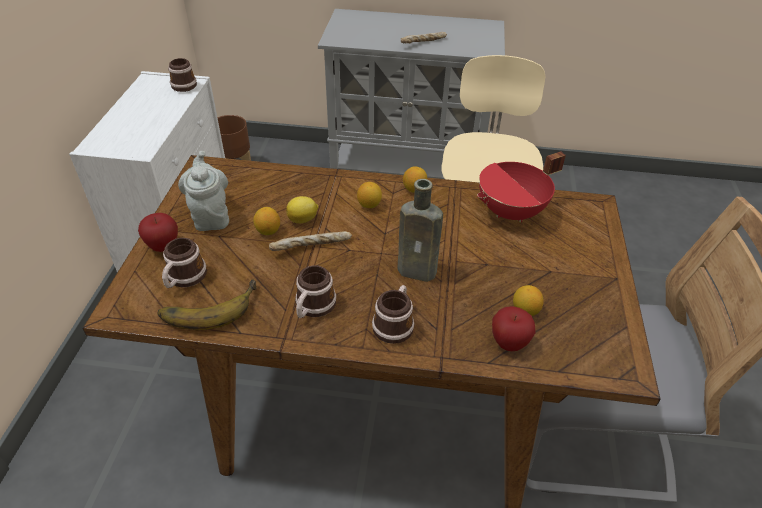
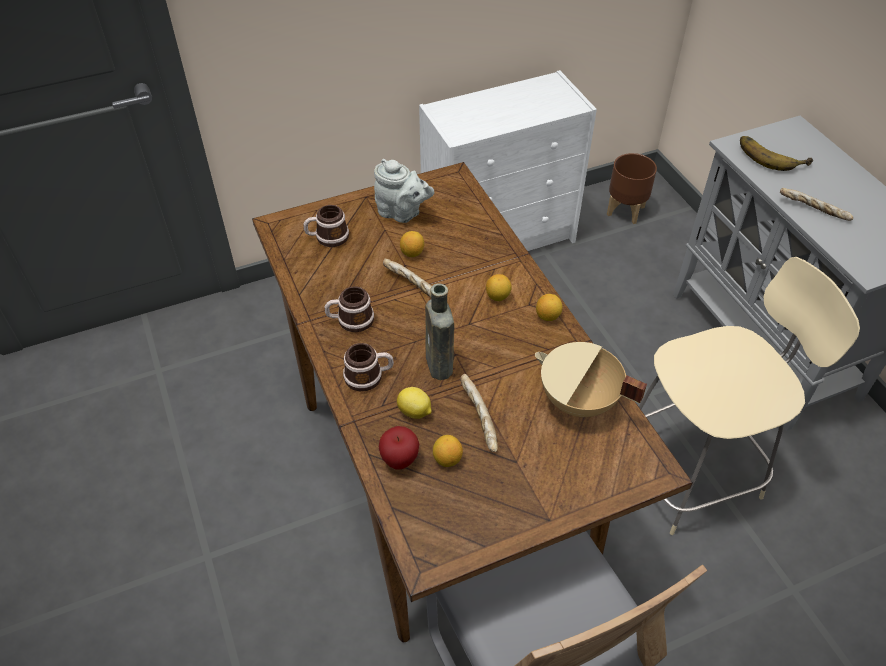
camera: 60 degrees right, 5 degrees up
(163, 247) = (350, 209): apple -> none
(184, 84) = (568, 102): mug -> none
(208, 306) = (311, 264): banana -> banana (771, 155)
(210, 216) = (402, 213): grey teapot -> grey teapot turned 75 degrees clockwise
(303, 219) = (442, 266): lemon -> lemon (415, 412)
(492, 273) = (478, 418): none -> bread
(511, 212) = (578, 402): red cooking pot -> beige cooking pot

